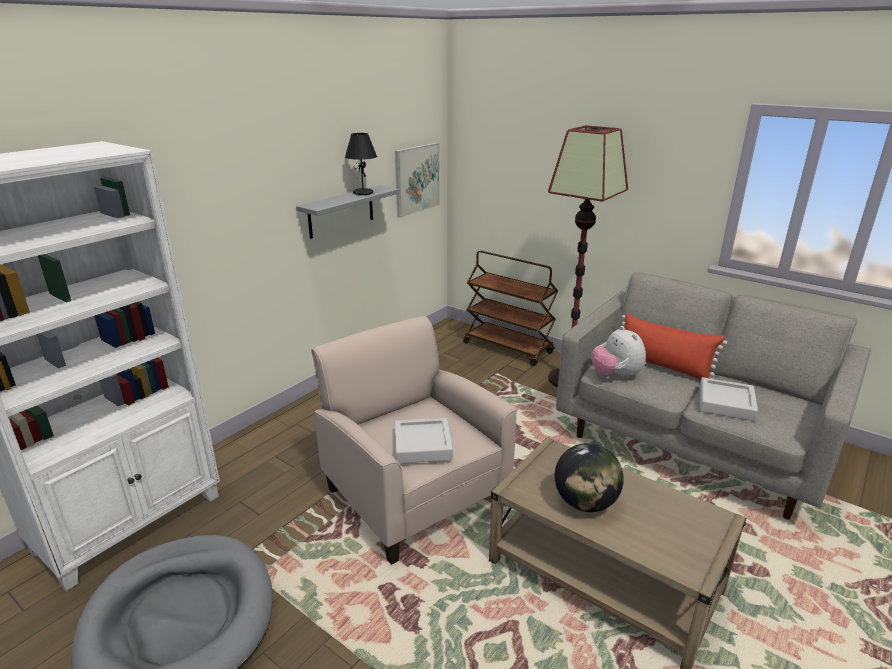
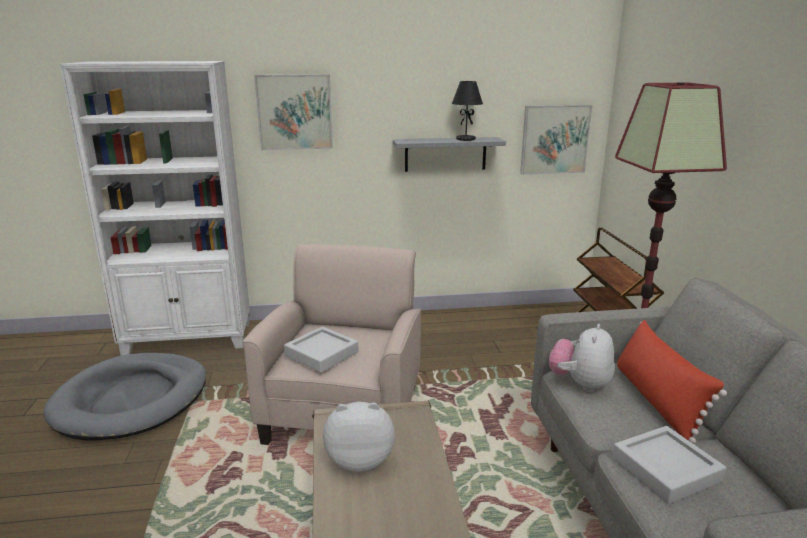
camera: 45 degrees right, 5 degrees down
(194, 195) = (294, 112): none -> picture
(585, 503) = (359, 460): globe -> plush toy

